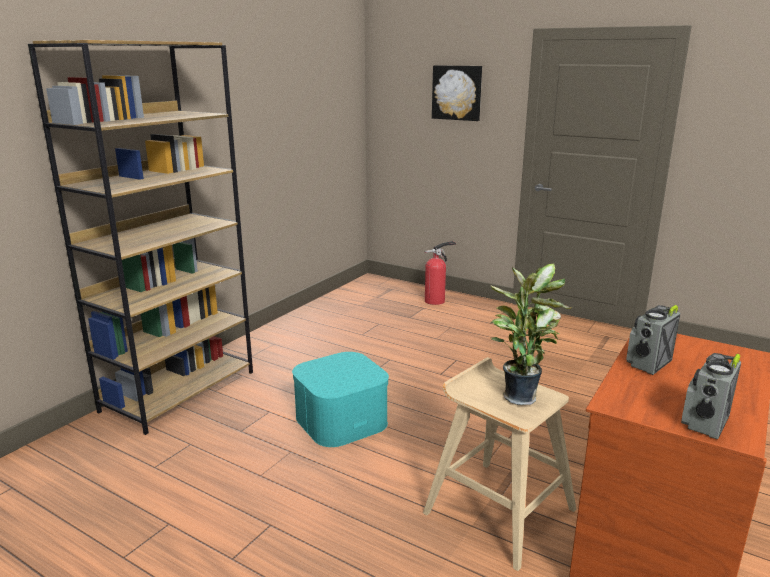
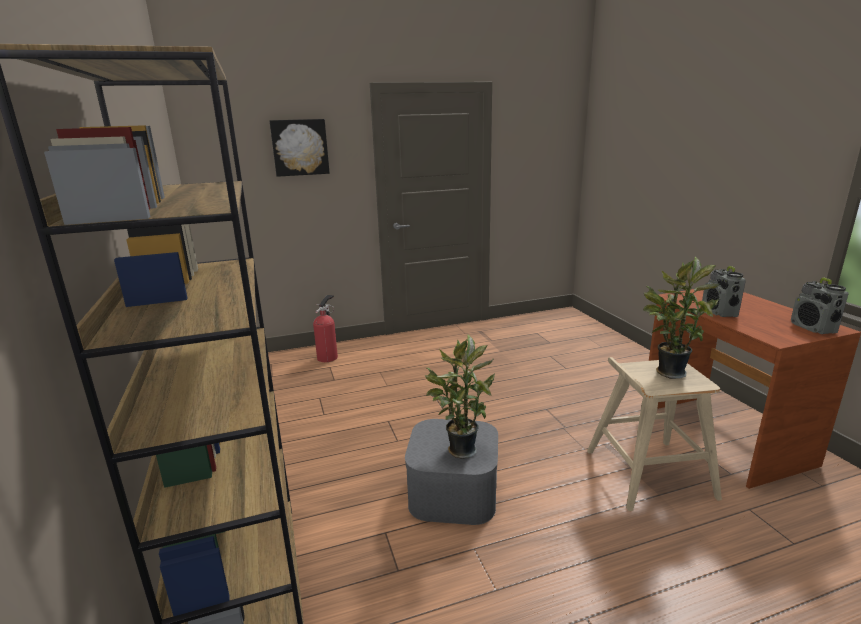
camera: 50 degrees left, 0 degrees up
(336, 377) = (459, 449): none -> potted plant
(341, 419) = (453, 491): turquoise storage box -> grey storage box

